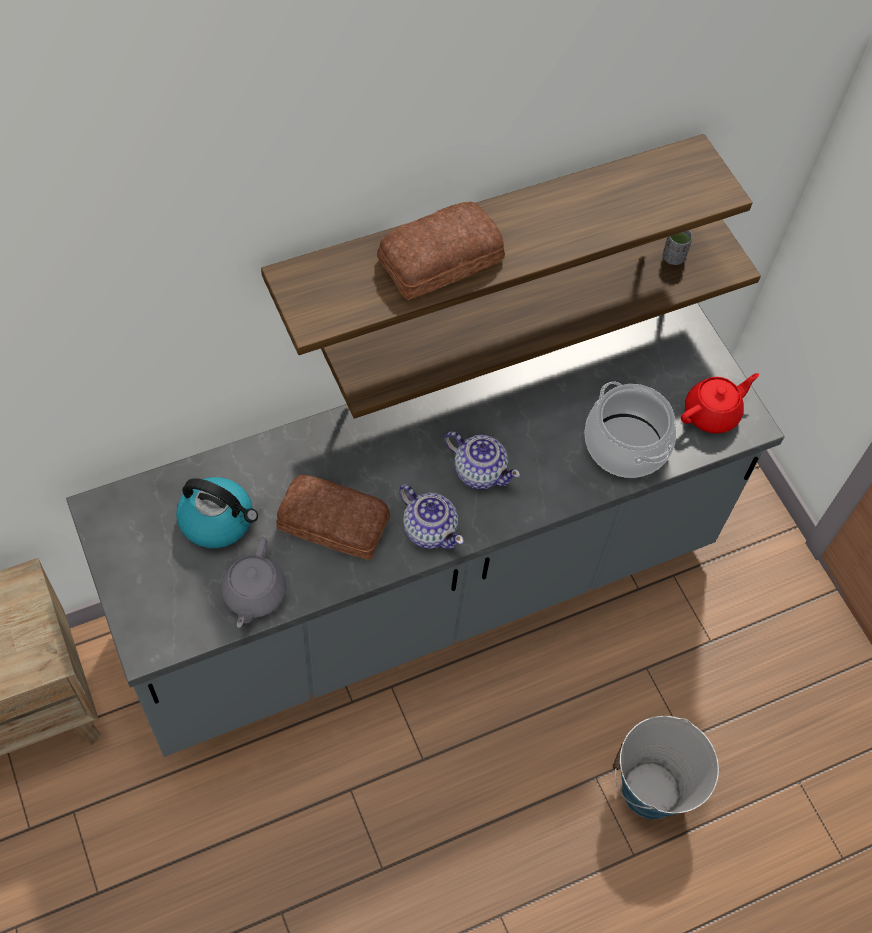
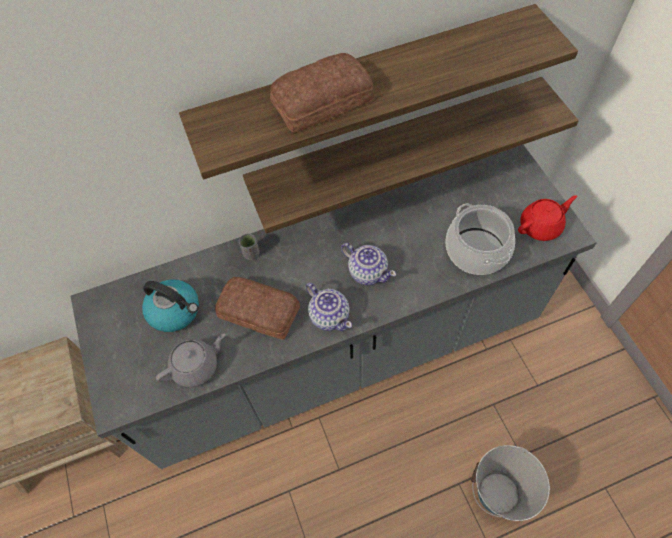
camera: 10 degrees right, 0 degrees up
(254, 594) = (196, 366): grey teapot -> grey teapot turned 135 degrees counterclockwise
(673, 257) = (510, 109): grey cup -> grey cup (251, 253)

